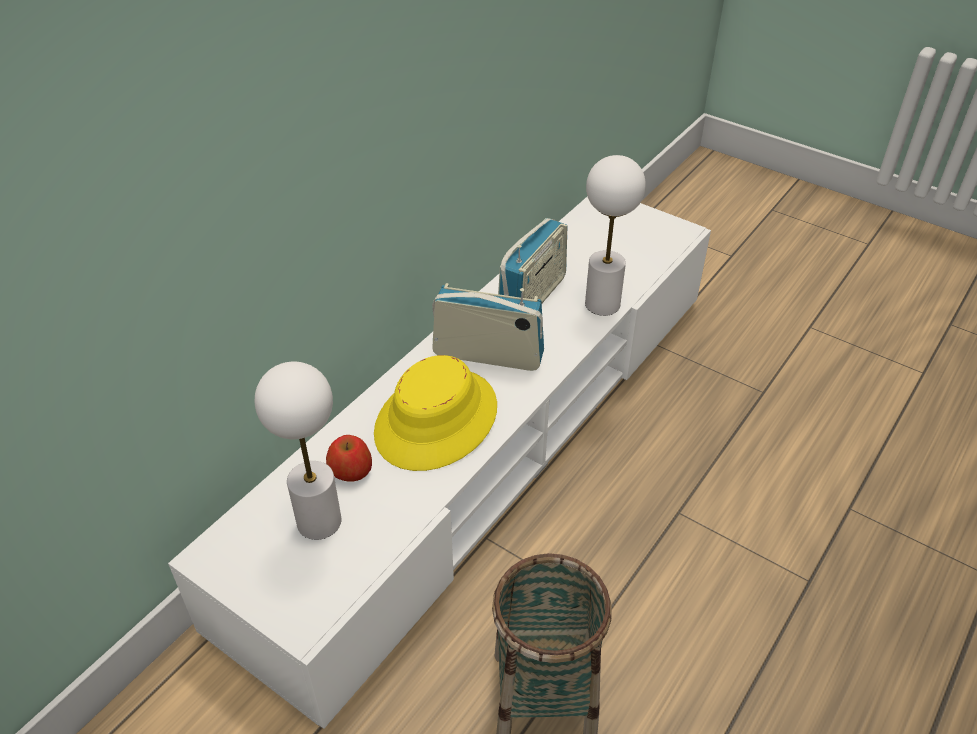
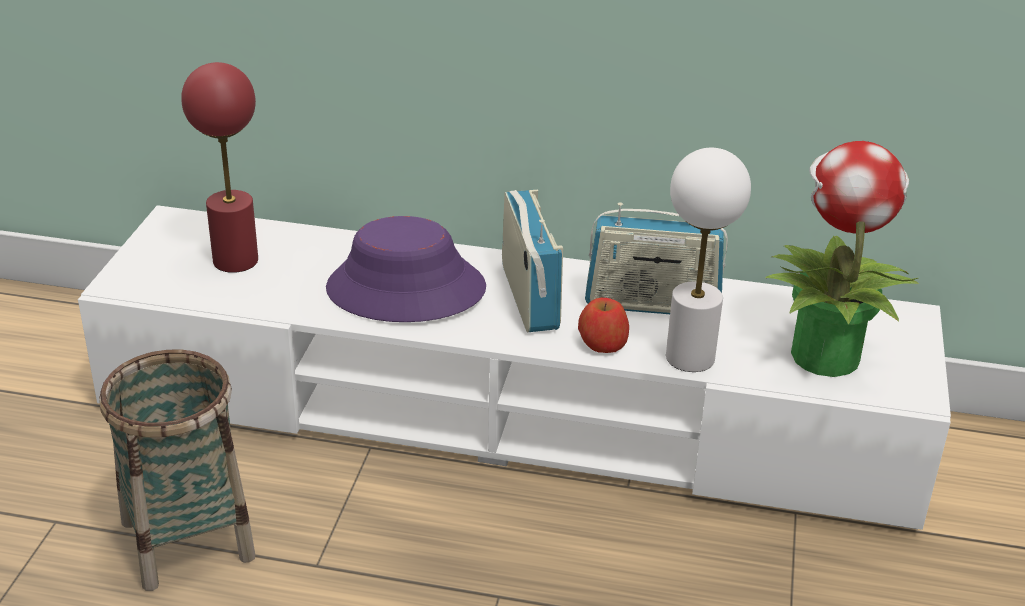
camera: 65 degrees right, 10 degrees down
(318, 521) = (236, 260): white table lamp -> red table lamp
(350, 471) = (306, 259): apple -> apple (602, 343)
(436, 420) = (405, 289): yellow hat -> purple hat
(626, 248) = (824, 354): none -> potted plant

